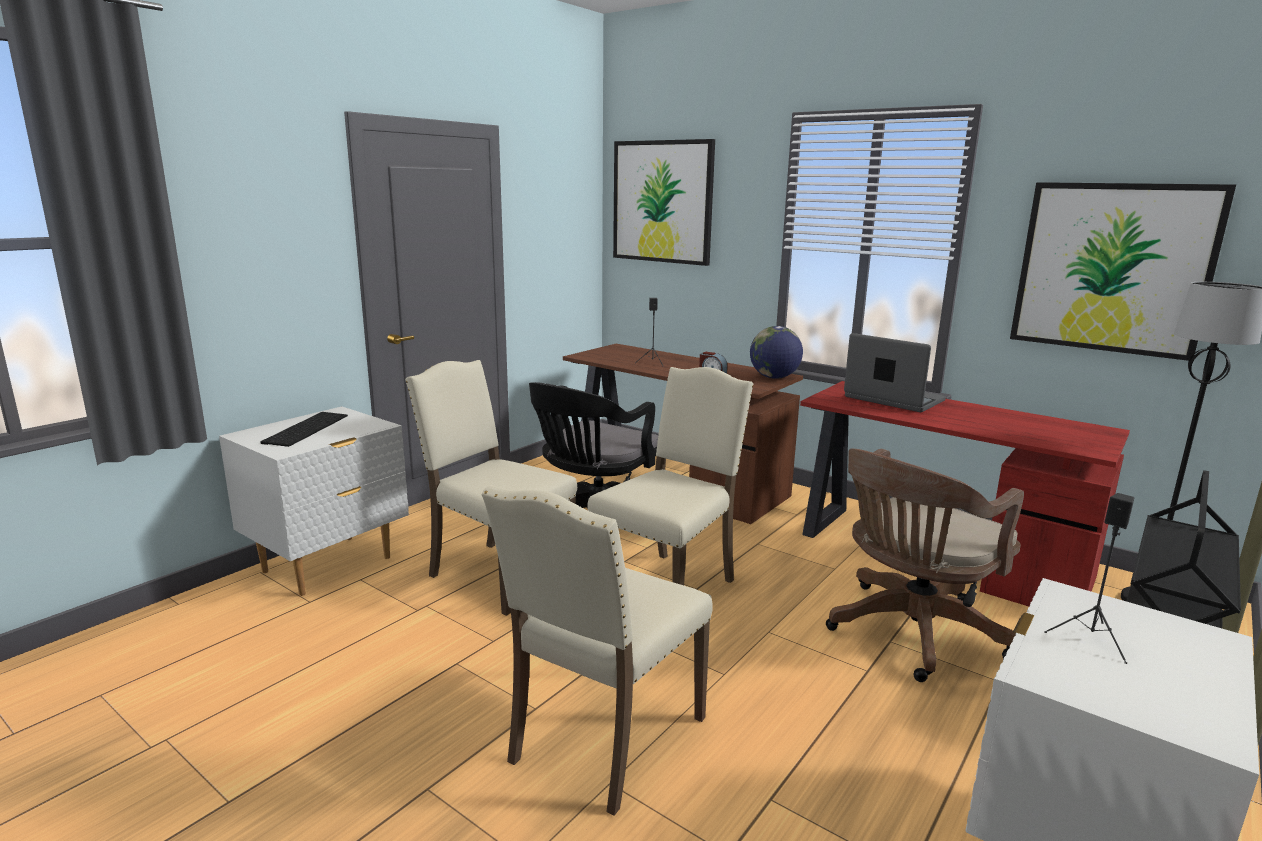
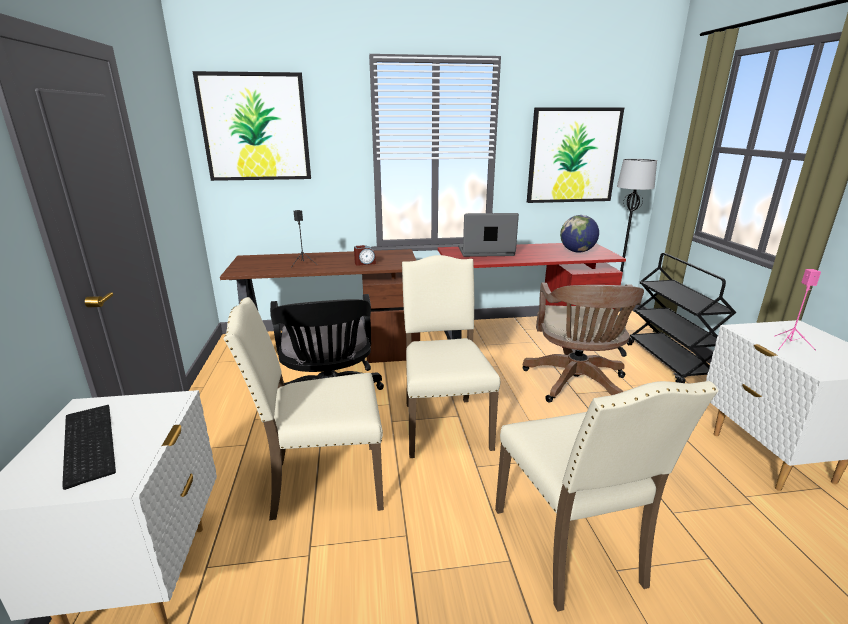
camera: 45 degrees left, 5 degrees up
(774, 377) = (401, 254): globe -> globe (577, 251)
(1091, 639) = (789, 345): black speaker -> pink speaker

